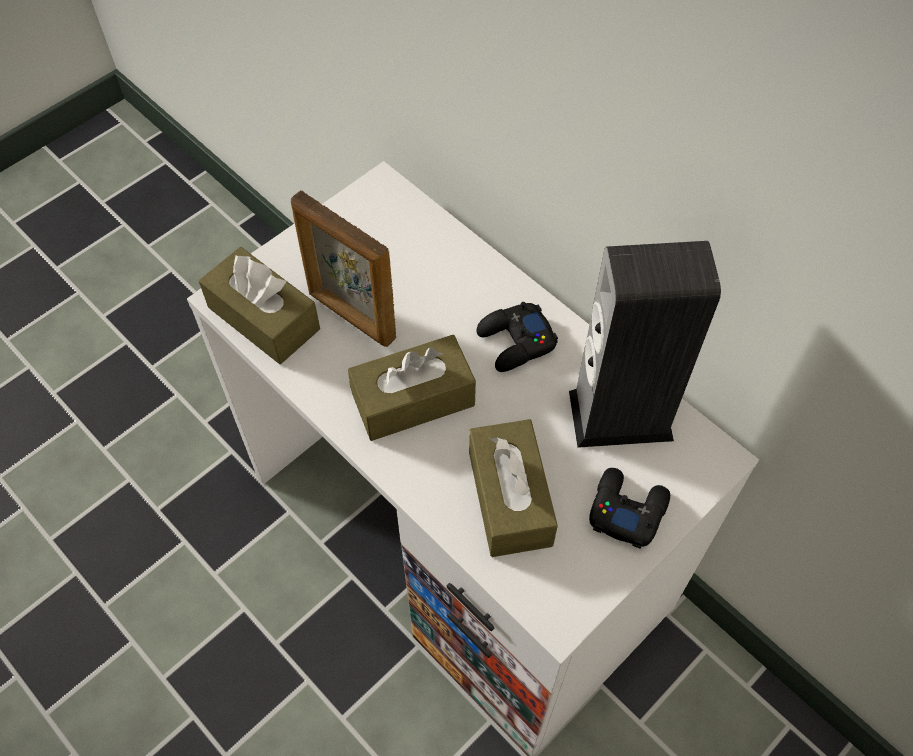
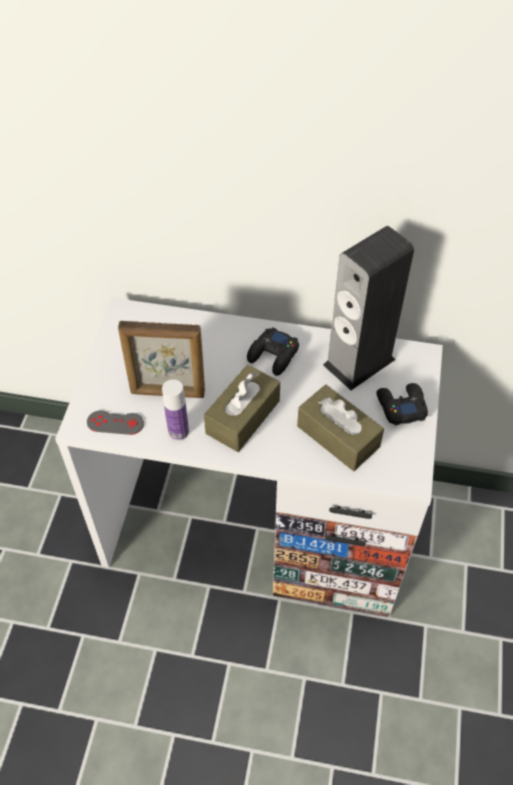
camera: 35 degrees left, 5 degrees down
(264, 318) = (115, 423): brown tissue box -> grey game controller
(323, 372) = (178, 432): none -> bottle

